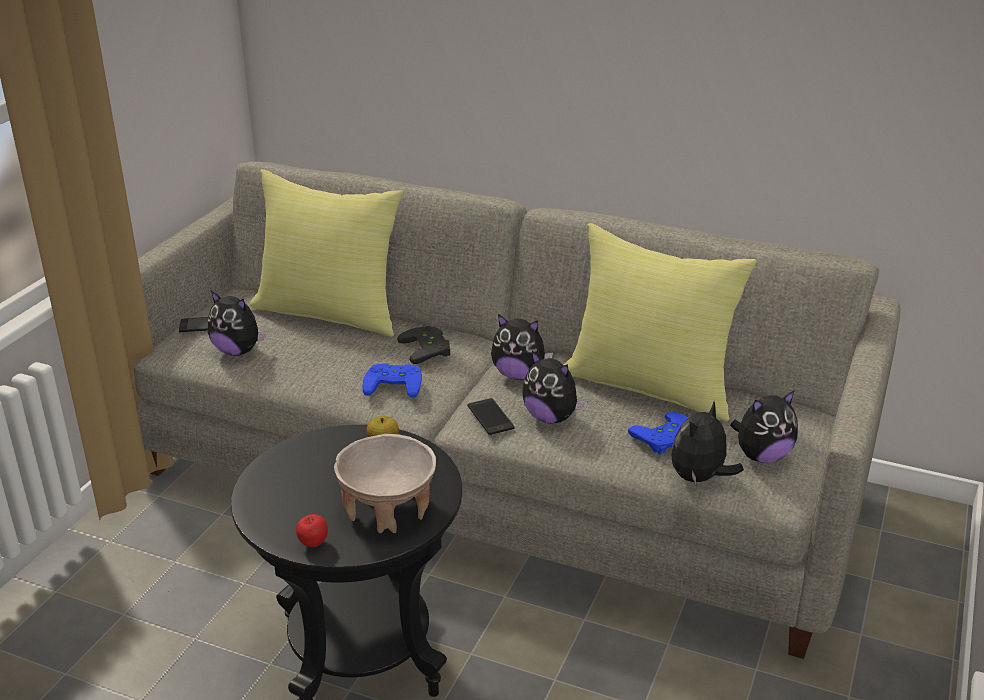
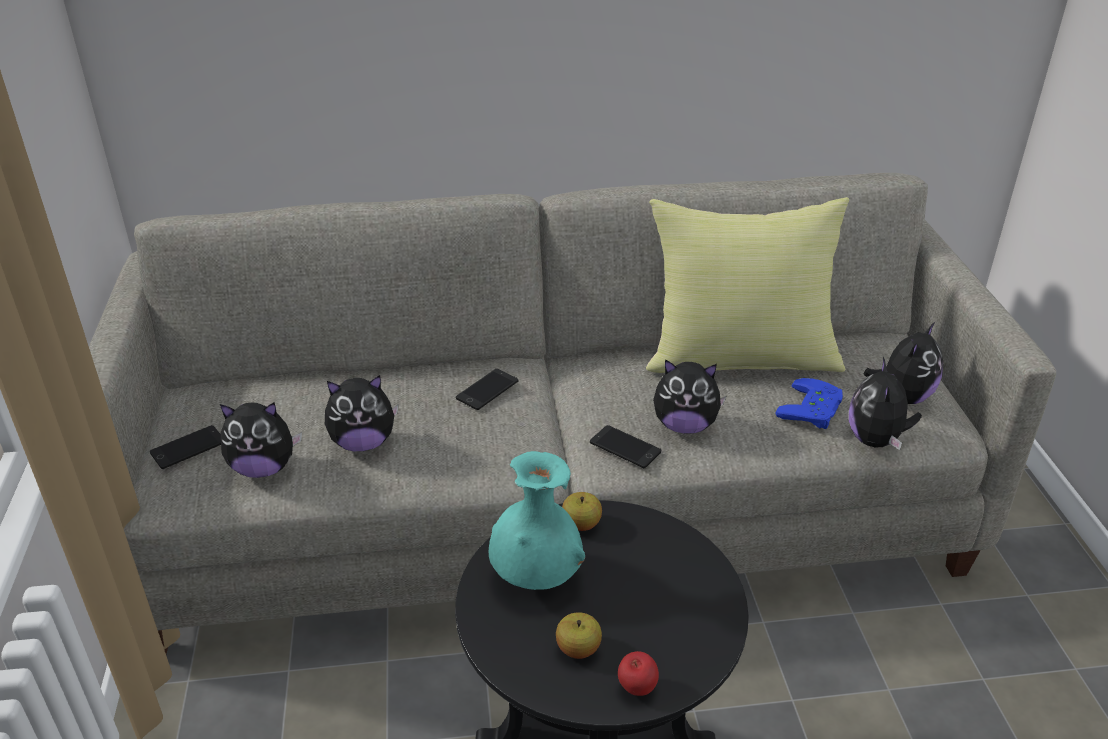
camera: 30 degrees left, 5 degrees up
(301, 509) = (578, 649): none -> apple
(320, 462) = (536, 578): none -> turquoise vase
(330, 312) = (332, 381): yellow pillow -> none
(388, 510) = (671, 606): beige bowl -> none
(394, 383) = (490, 444): blue game controller -> none
(428, 348) = (487, 390): black game controller -> phone
(518, 374) = (604, 388): plush toy -> plush toy (363, 443)

